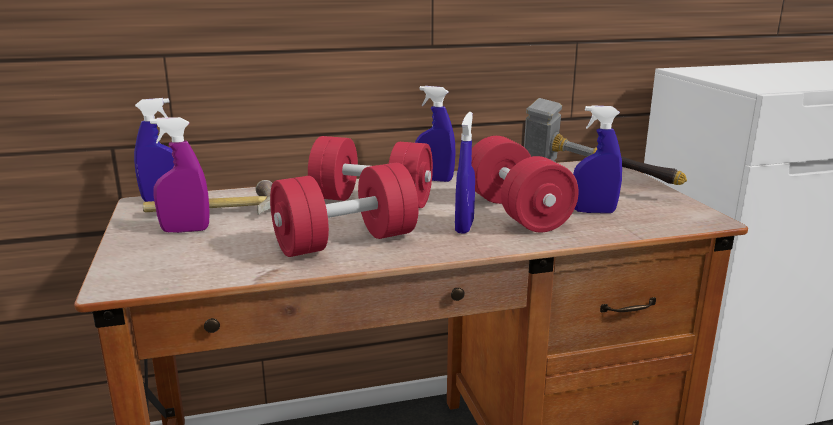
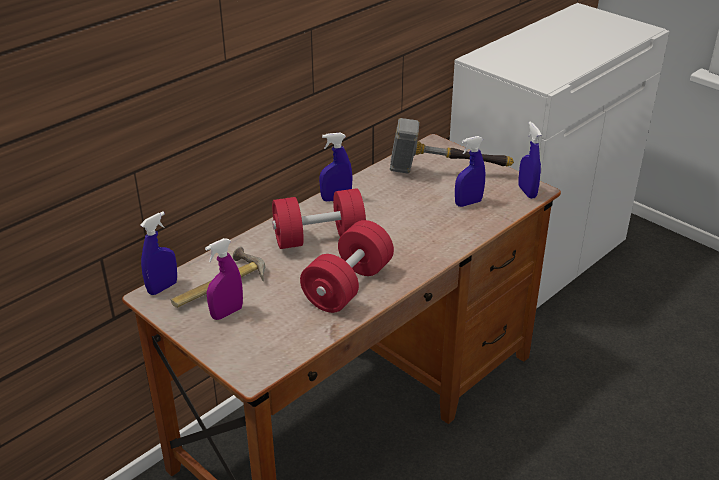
camera: 30 degrees left, 15 degrees up
(464, 226) = (405, 245): blue spray bottle -> blue spray bottle (527, 192)
(516, 212) = (423, 219): red dumbbell -> none

